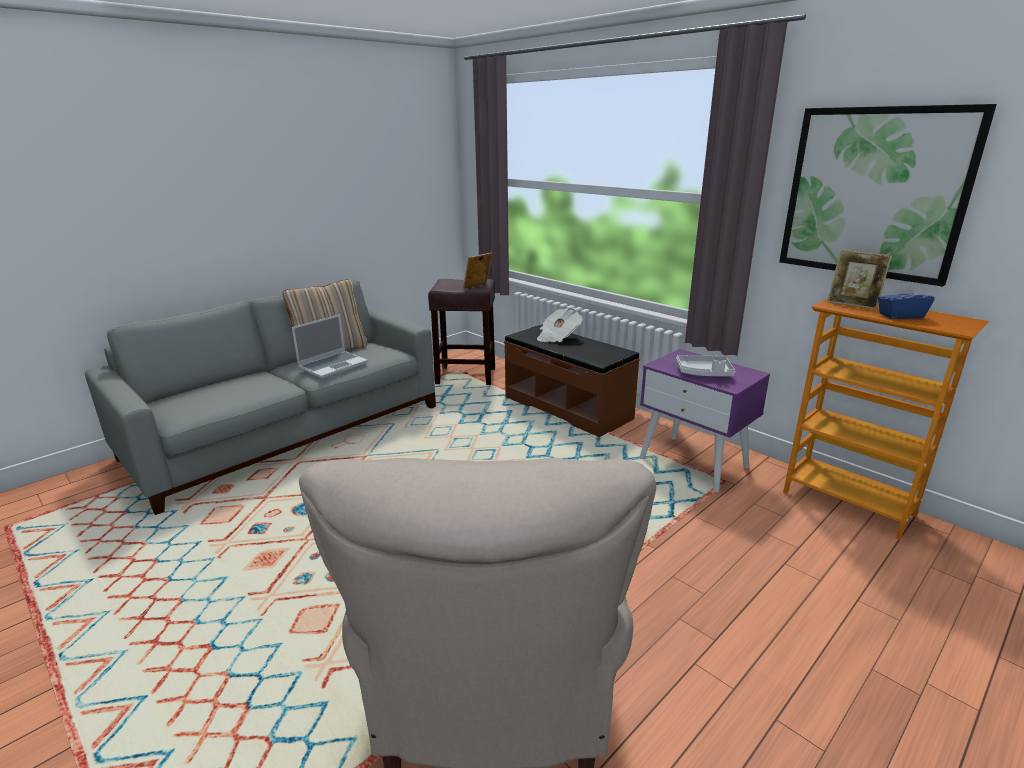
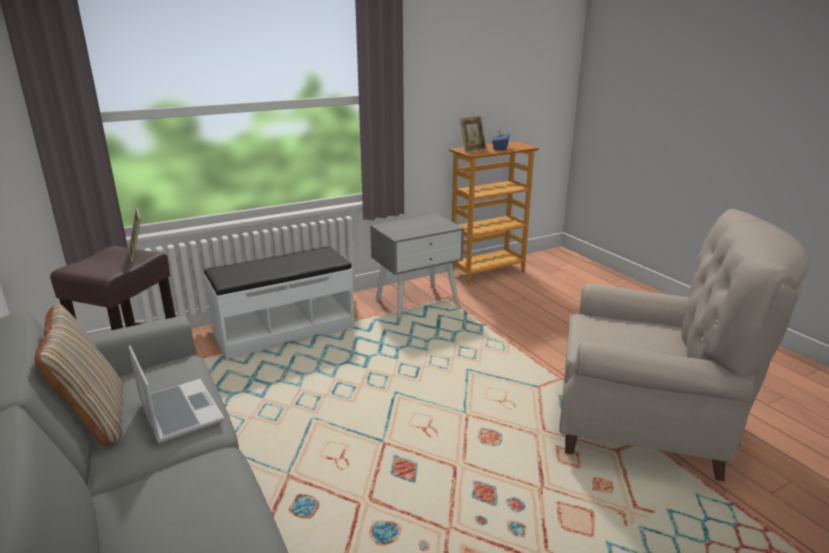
camera: 75 degrees left, 0 degrees up
(558, 337) = (257, 266): newspaper -> none
(568, 407) = (284, 330): brown bench -> white bench
(694, 462) = (417, 301): purple nightstand -> grey nightstand
(704, 373) = (424, 228): grey tray -> none
(874, 193) = (455, 80): picture -> none

